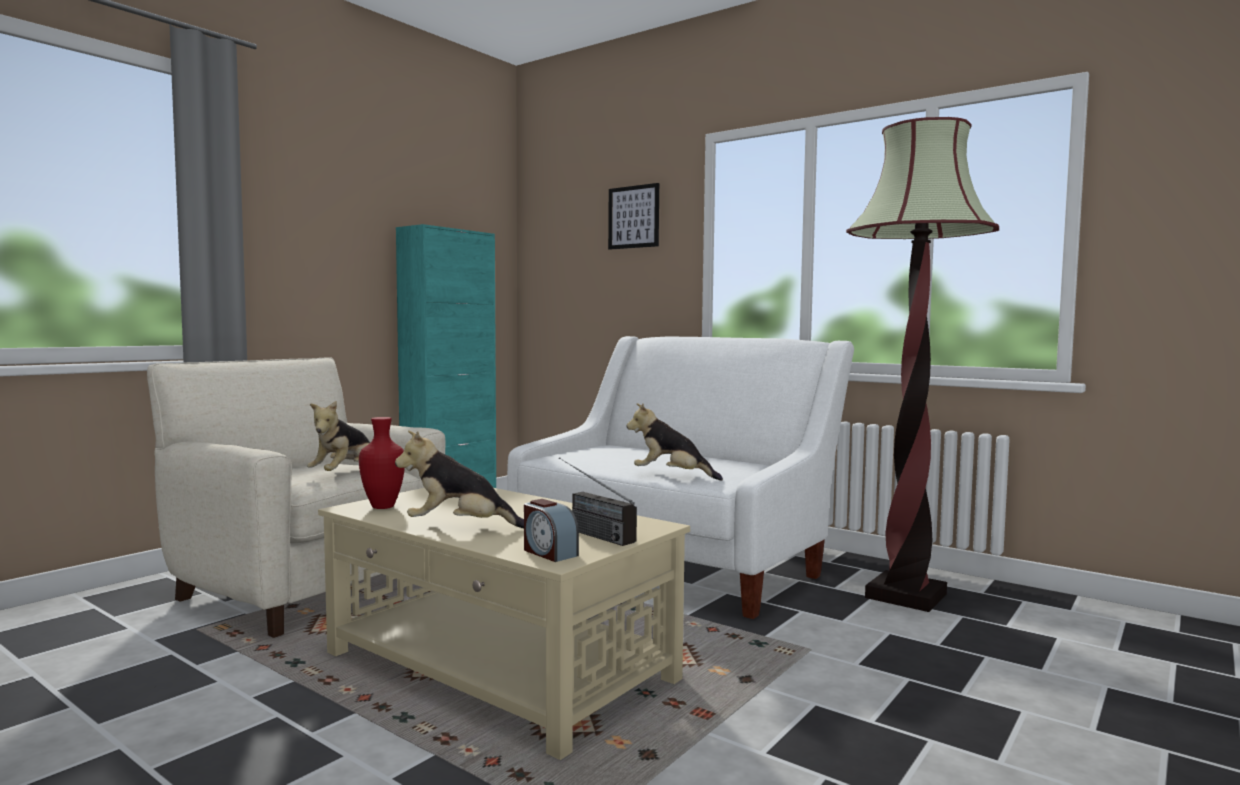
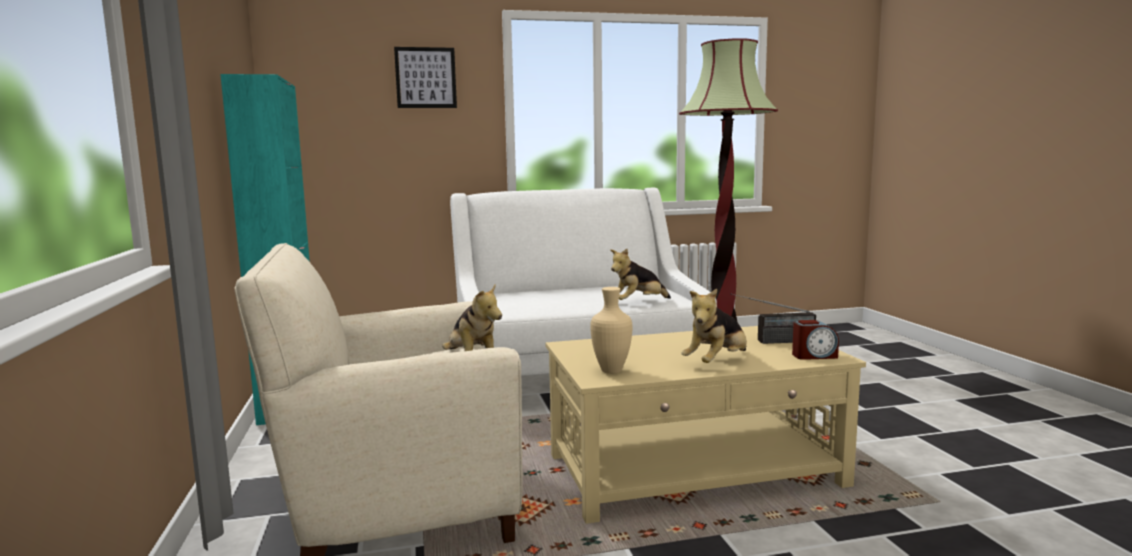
camera: 50 degrees left, 5 degrees up
(381, 507) = (611, 371): red vase -> beige vase

